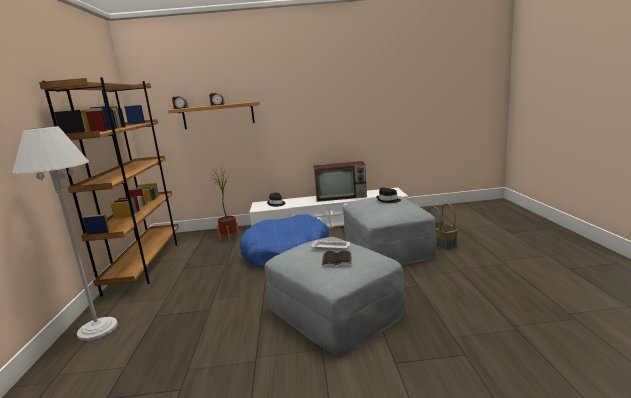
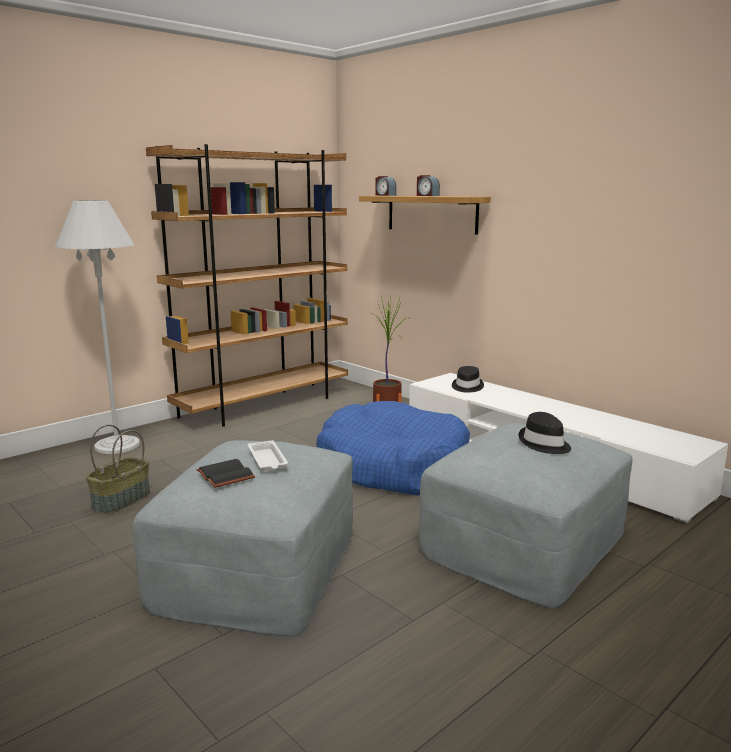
camera: 50 degrees right, 0 degrees up
(342, 196) = (578, 416): television -> none
(442, 243) = (637, 598): basket -> basket (121, 501)

